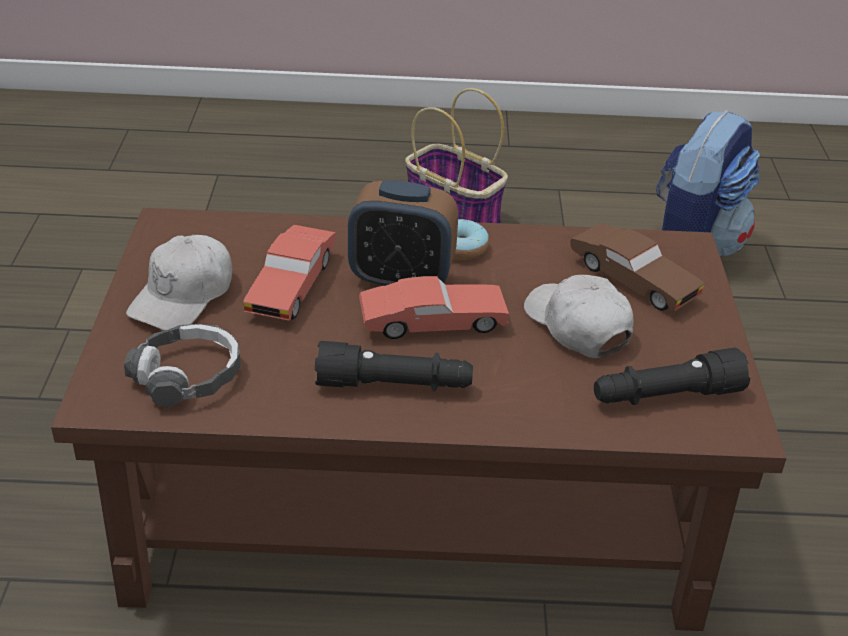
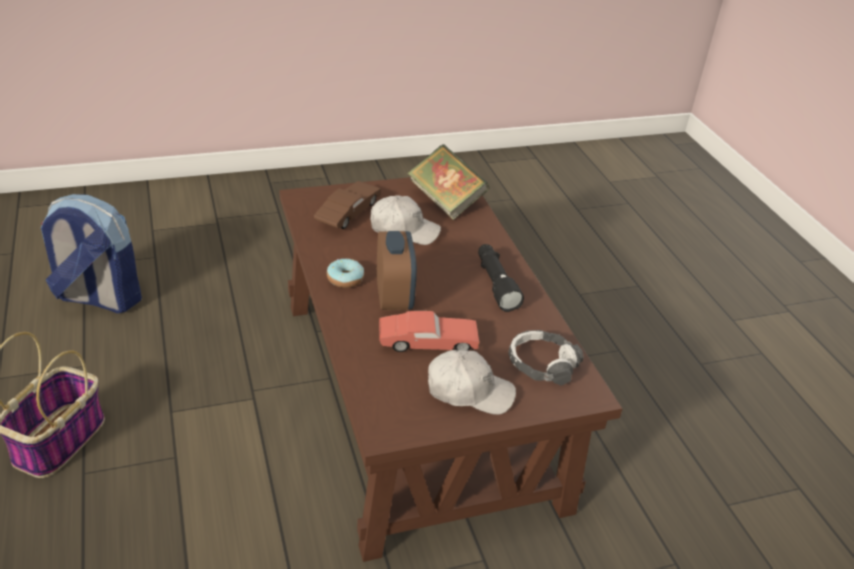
camera: 110 degrees left, 0 degrees up
(432, 324) = (432, 279): red toy car -> none
(577, 326) = (404, 229): white cap -> white cap turned 120 degrees counterclockwise
(665, 396) = (445, 201): black flashlight -> book

